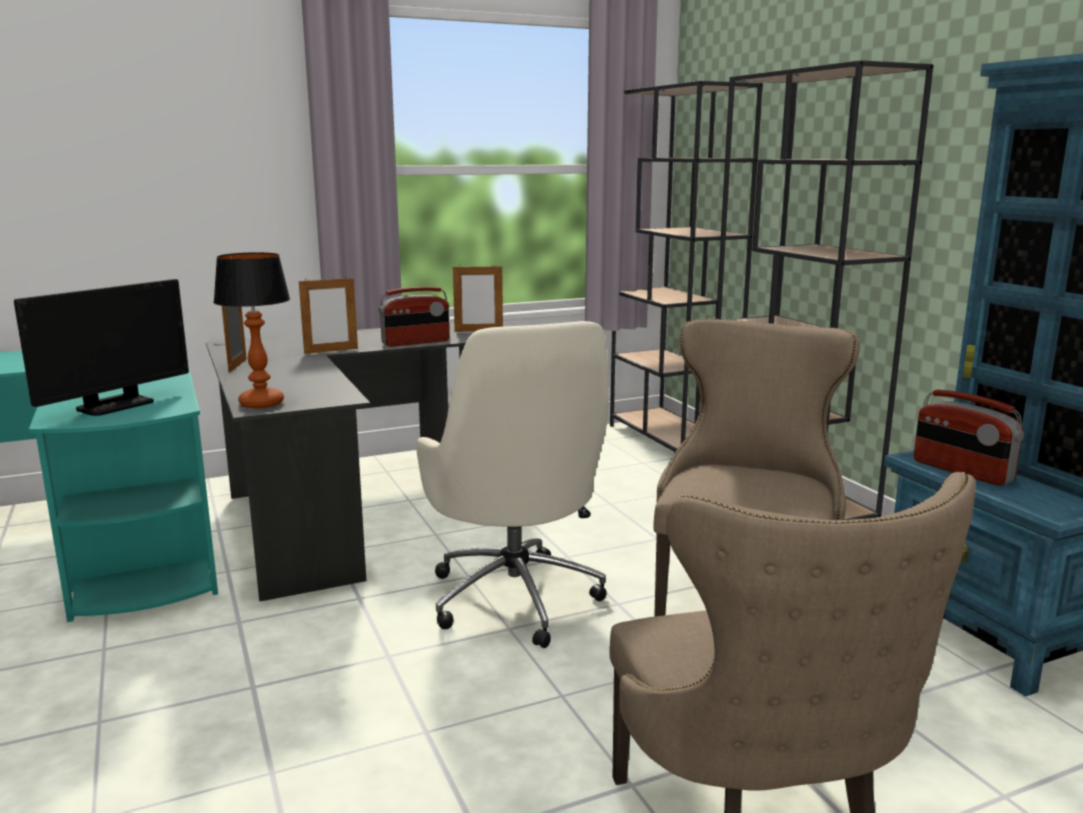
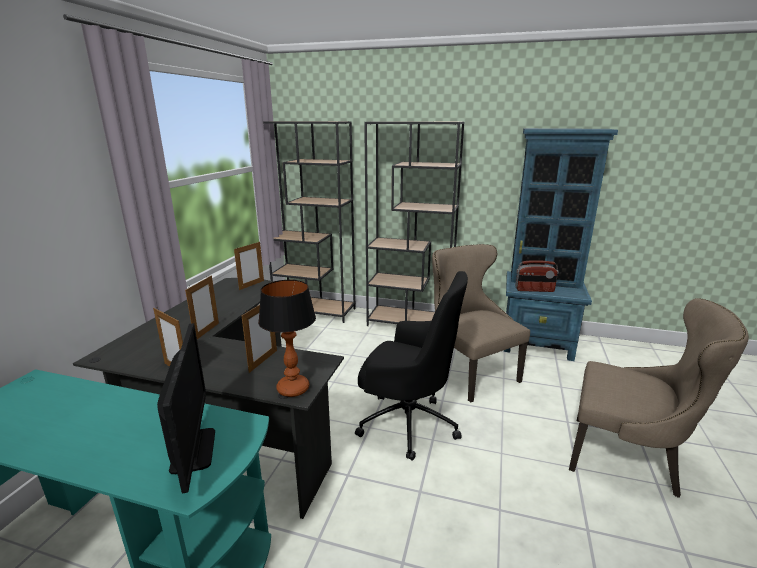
camera: 50 degrees left, 5 degrees up
(303, 381) = (263, 361): none -> picture frame
(416, 342) = (241, 305): radio -> none
(515, 599) = (408, 425): beige office chair -> black office chair

